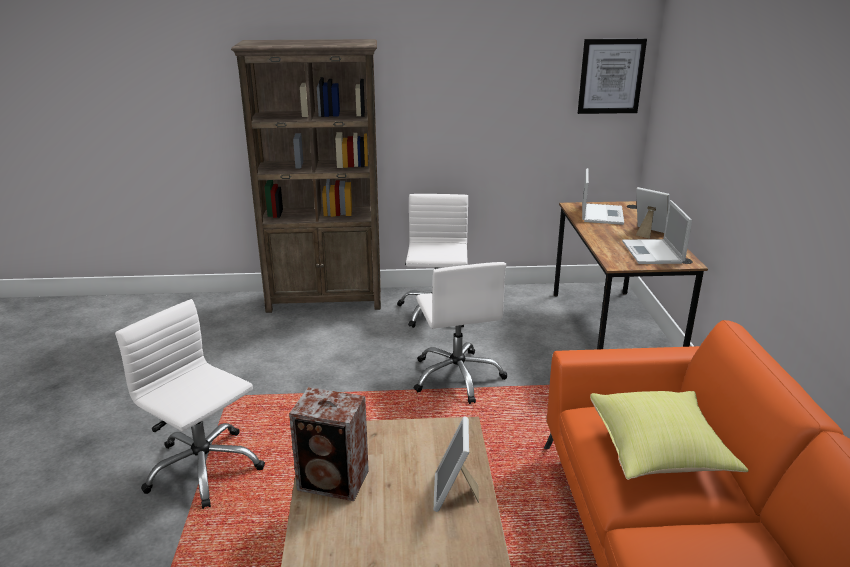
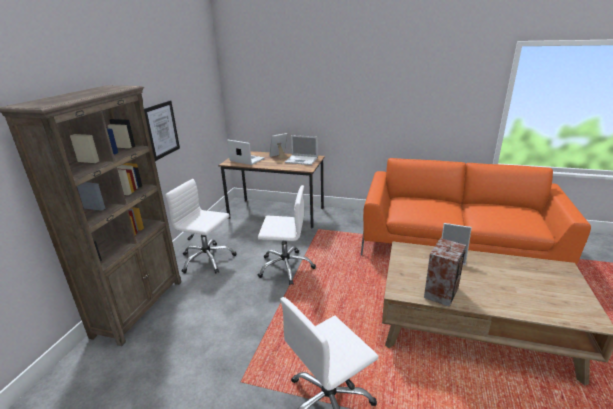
camera: 70 degrees left, 0 degrees up
(611, 76) = (209, 87): picture -> picture (161, 130)
(659, 453) = (432, 207): yellow pillow -> none

